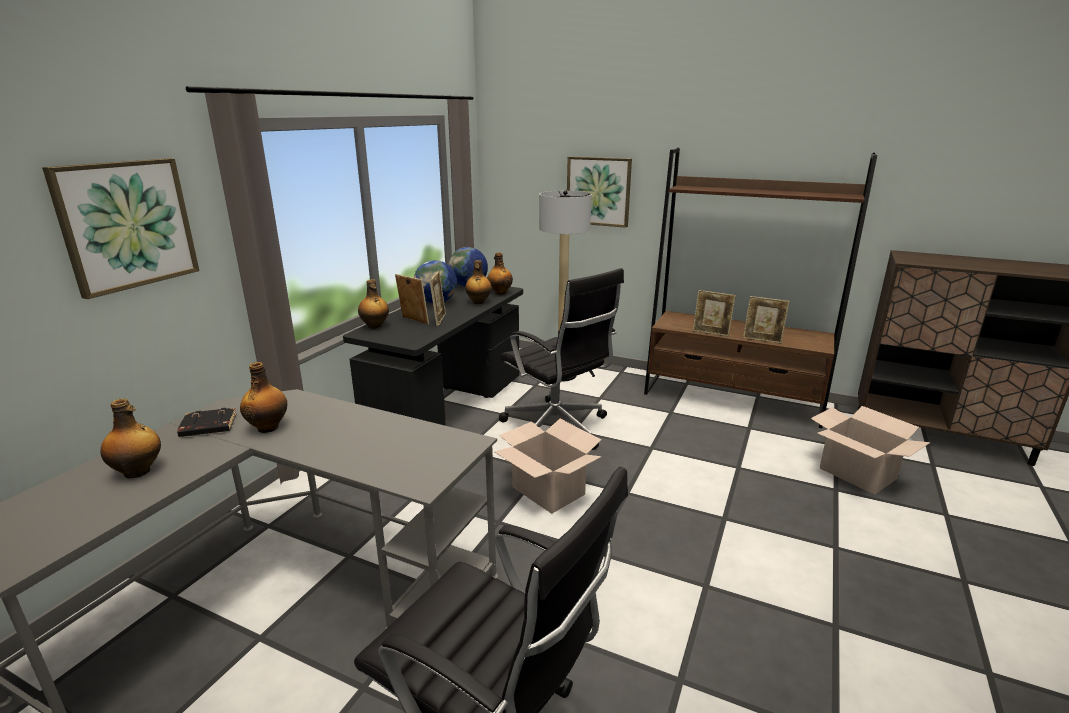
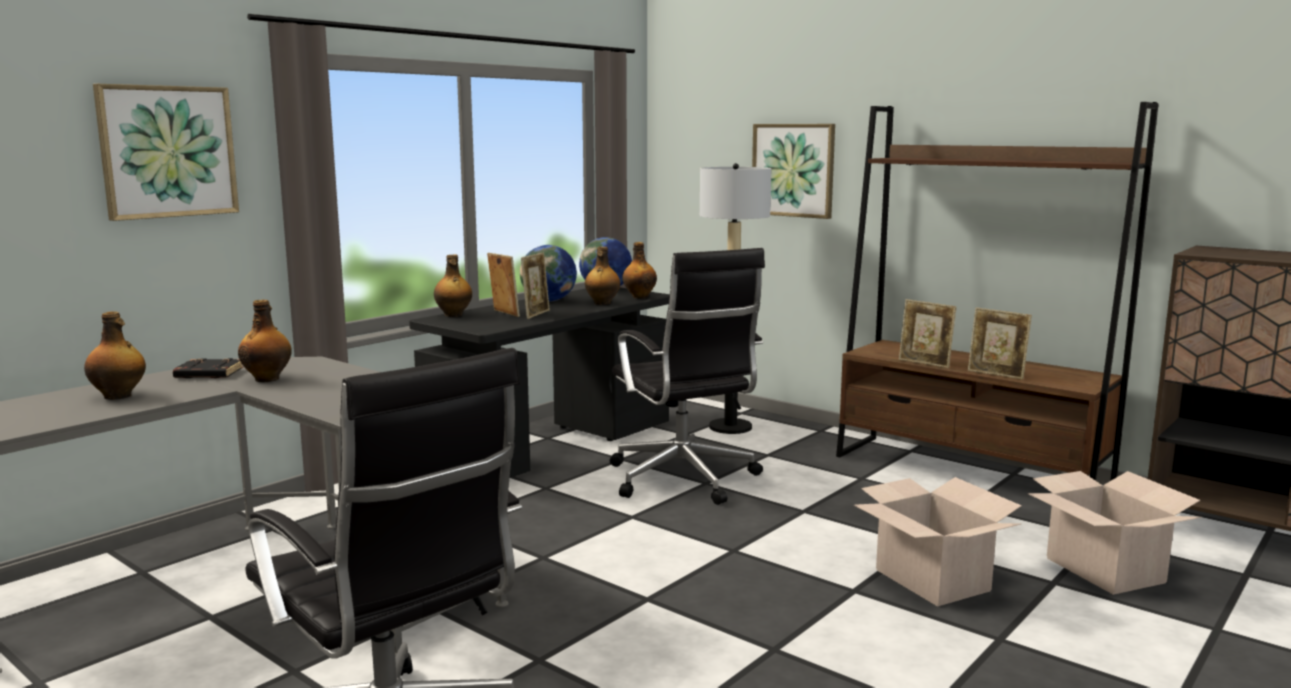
camera: 15 degrees right, 10 degrees down
(549, 490) = (628, 537): cardboard box -> cardboard box (933, 580)

